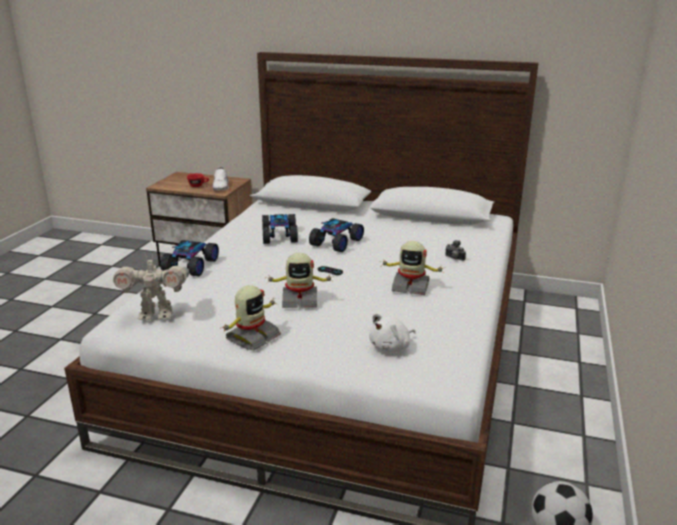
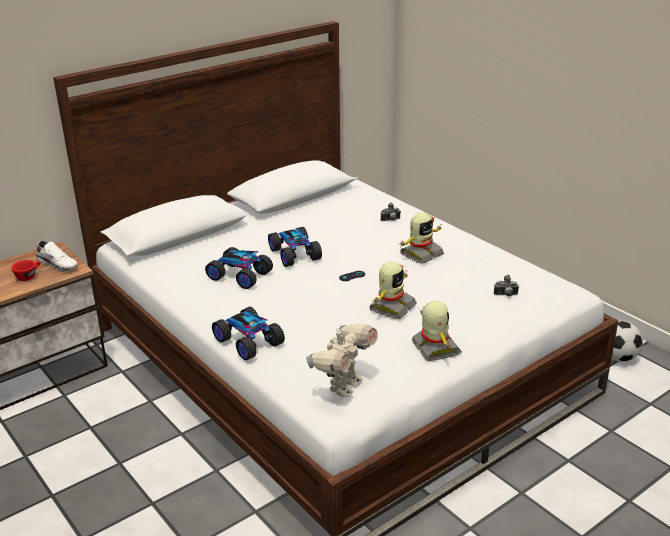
camera: 55 degrees left, 5 degrees up
(391, 347) = (506, 295): white plush toy -> camera

